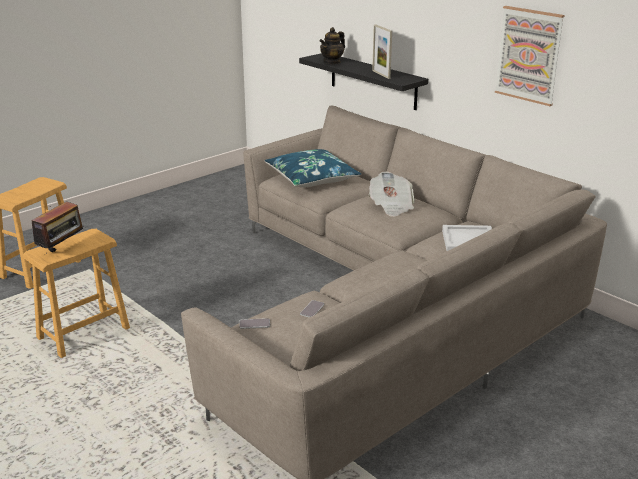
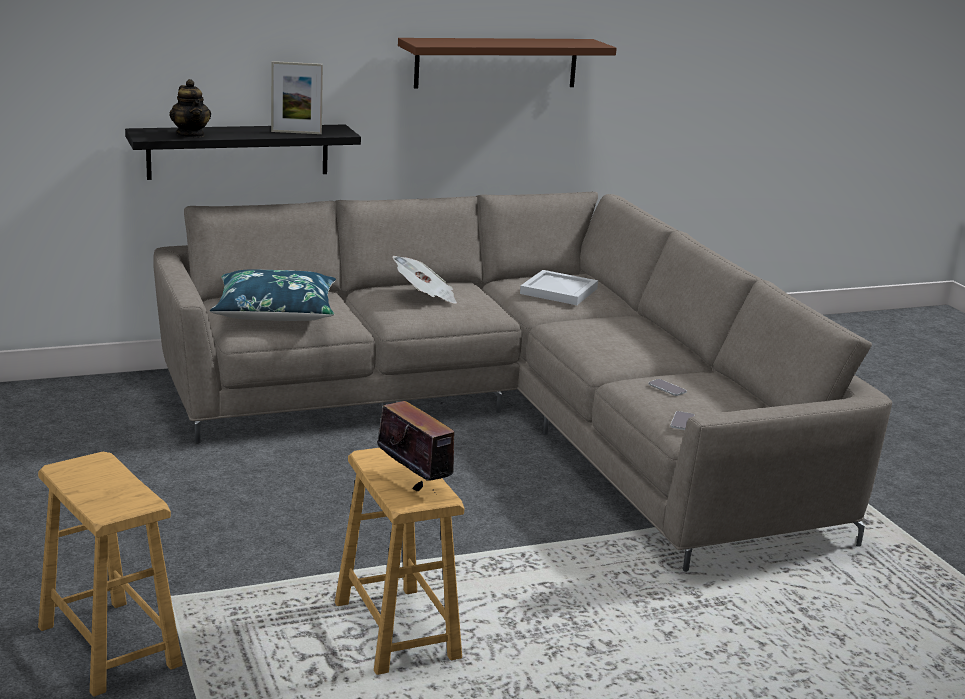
camera: 70 degrees left, 5 degrees down
(529, 55) = (496, 63): picture -> brown shelf

